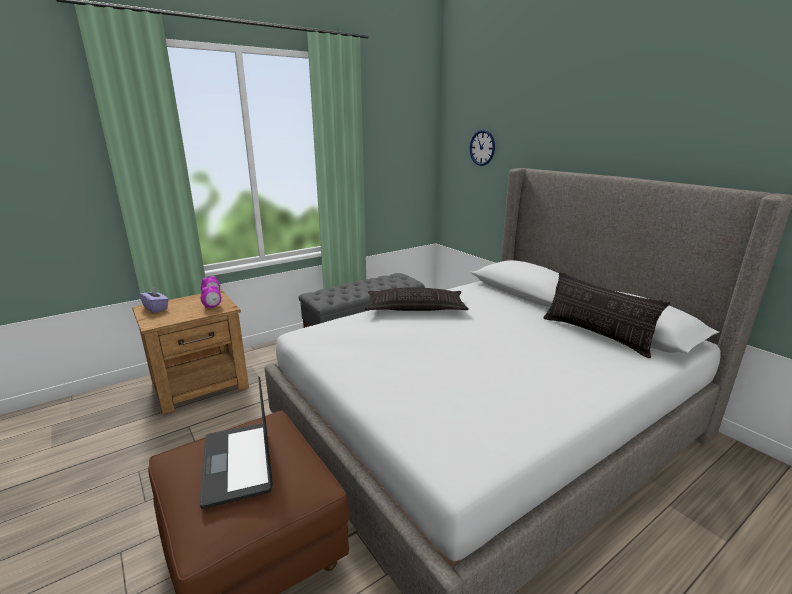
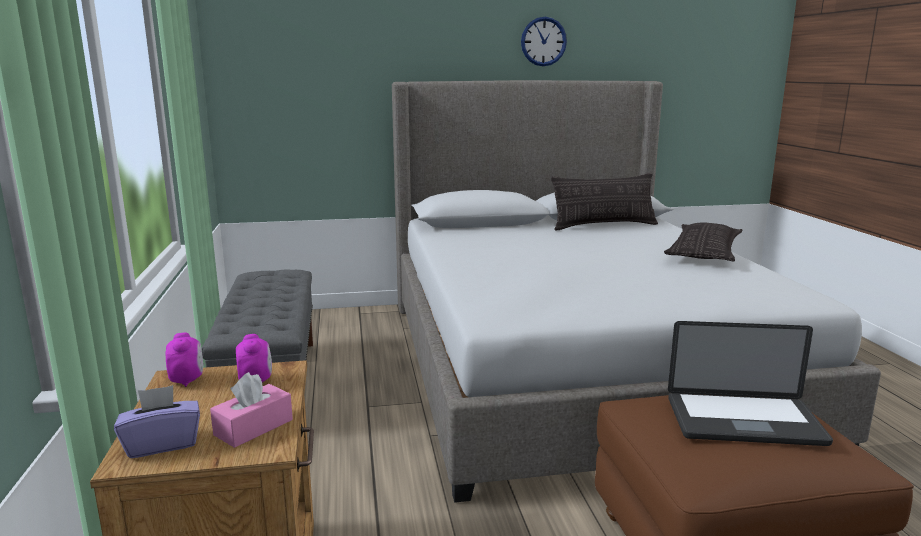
camera: 65 degrees left, 5 degrees down
(169, 317) = (253, 427): none -> pink tissue box
(415, 308) = (473, 261): pillow -> pillow (704, 252)
(482, 147) = (305, 60): wall clock -> wall clock (543, 41)

